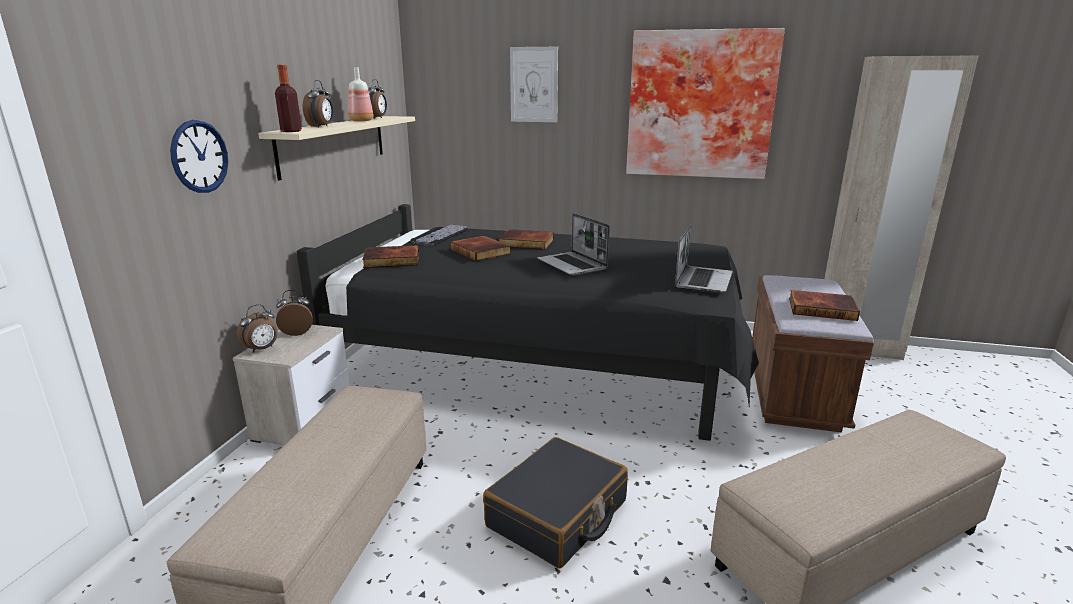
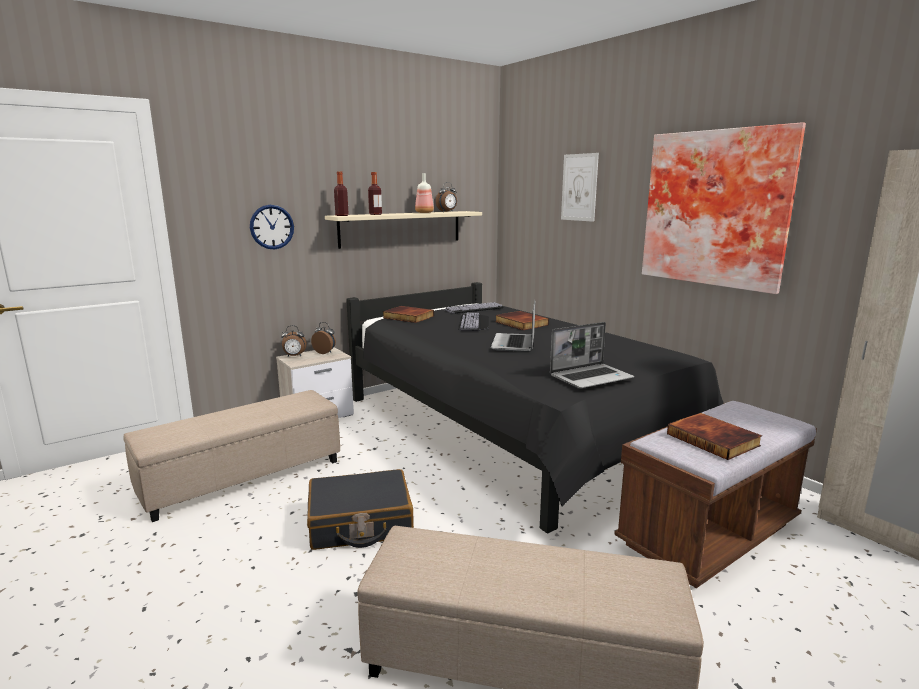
camera: 40 degrees right, 5 degrees down
(321, 127) = (375, 214): alarm clock -> bottle
(481, 251) = (474, 323): book -> keyboard

